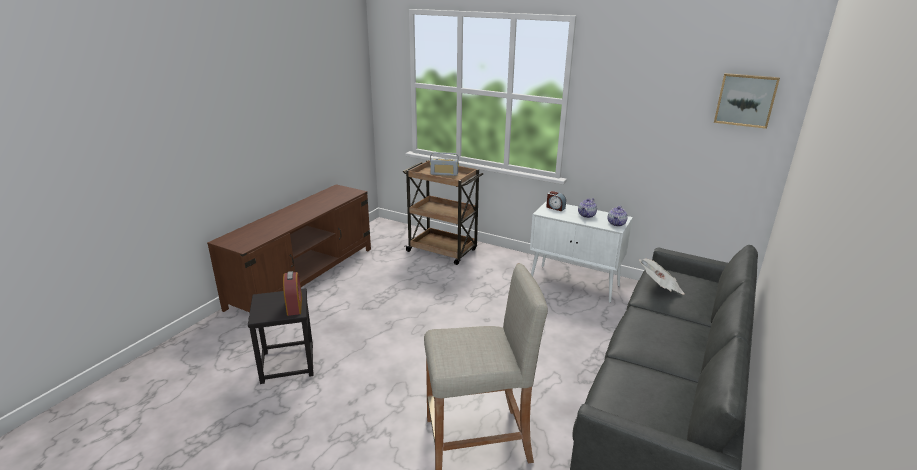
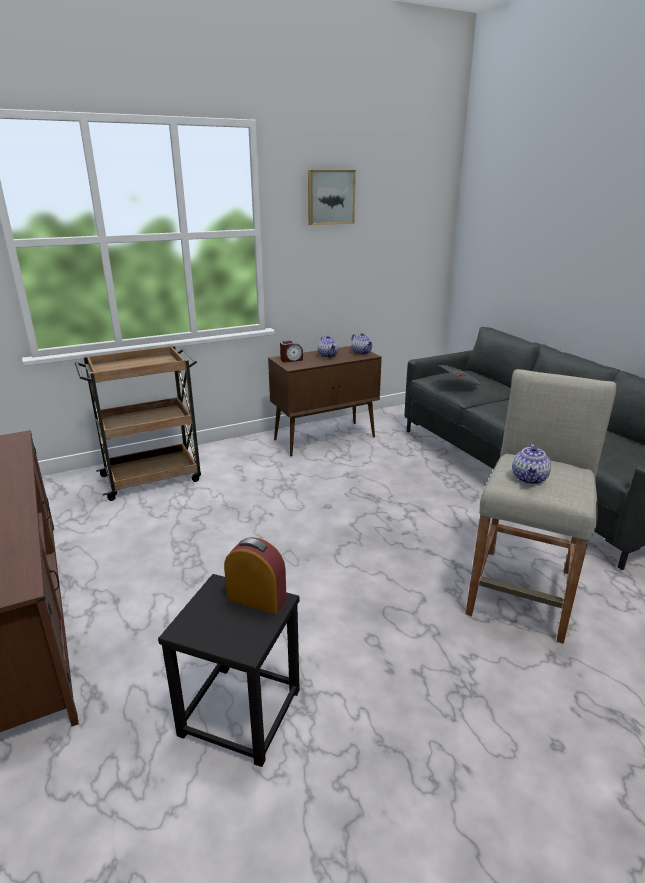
camera: 55 degrees left, 0 degrees up
(444, 174) = (135, 364): radio -> none
(457, 340) = (529, 478): none -> teapot
(575, 283) = (325, 438): white cabinet -> brown cabinet
(745, 100) = (419, 203): picture -> picture (330, 197)

